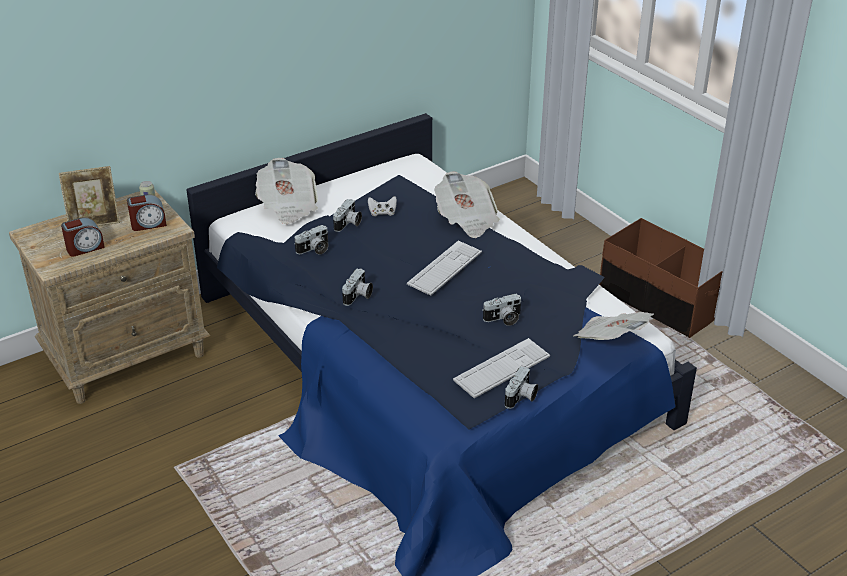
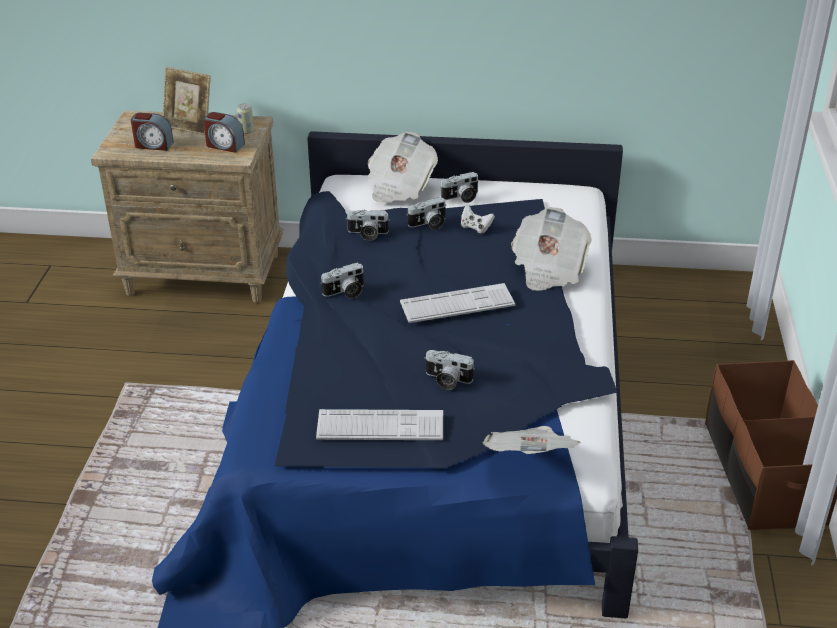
camera: 40 degrees right, 0 degrees up
(521, 397) = (362, 464): camera -> camera (461, 197)

